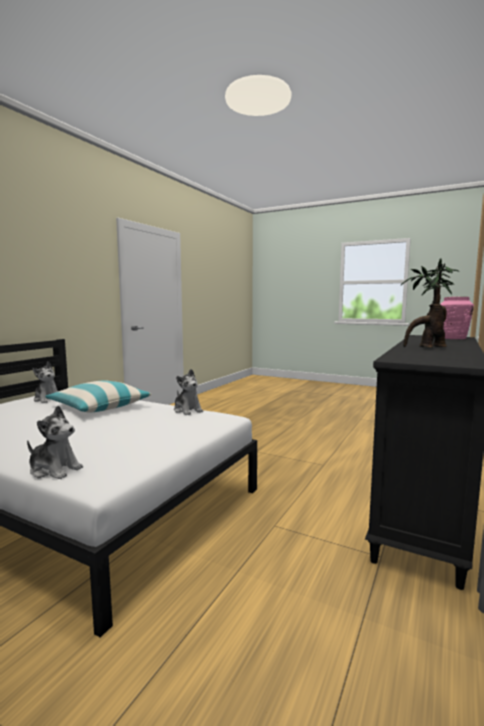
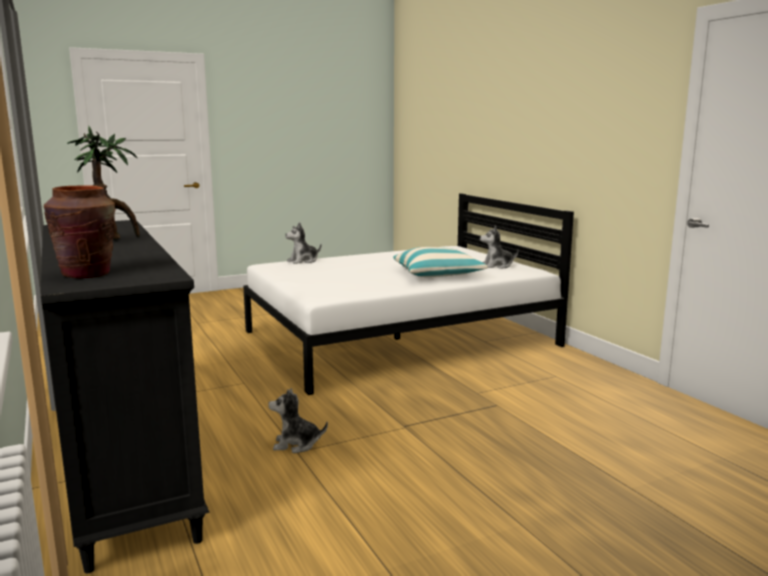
camera: 125 degrees right, 5 degrees up
(187, 410) = (372, 292): plush toy -> plush toy (296, 444)
(453, 339) = (87, 274): pink vase -> brown vase

